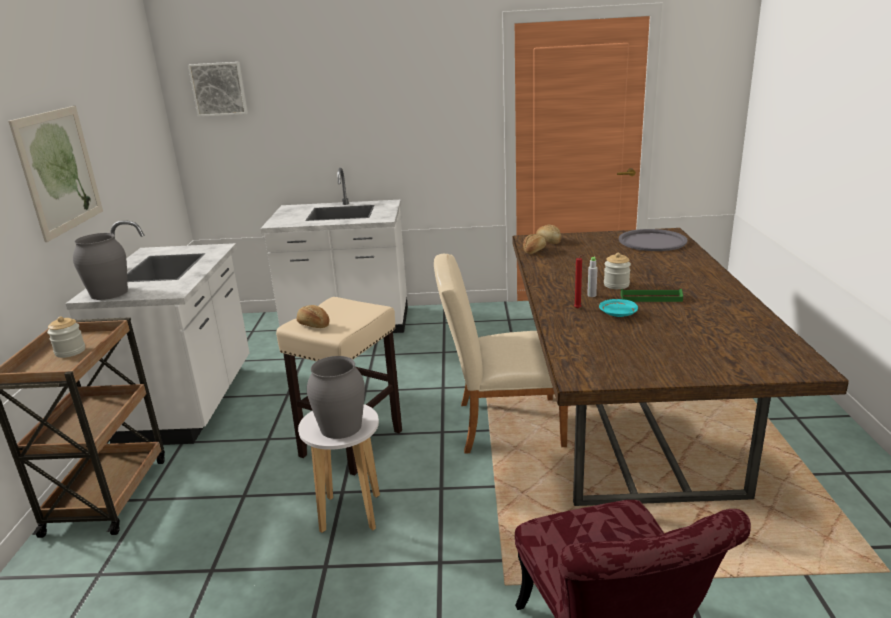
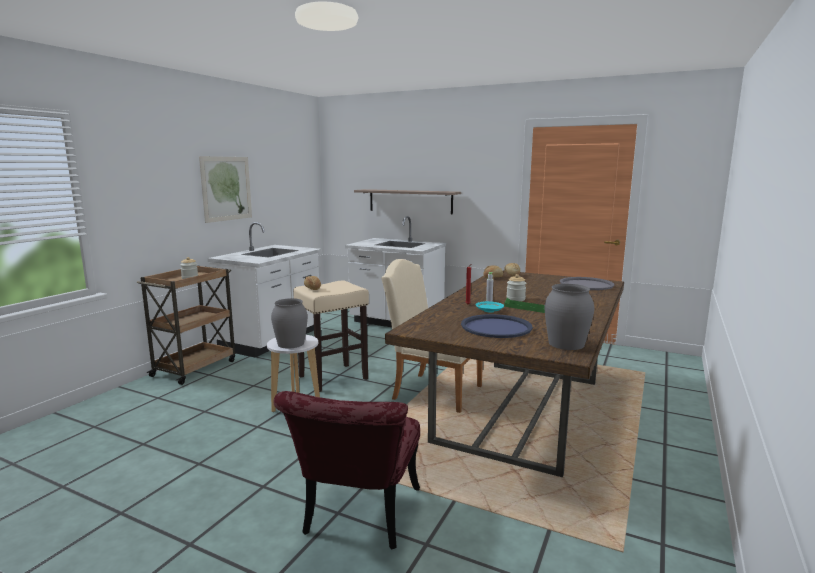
camera: 25 degrees right, 10 degrees down
(108, 293) = (230, 257): grey vase -> grey vase (565, 343)
(219, 89) = (349, 162): picture -> none
(335, 143) = (410, 201): none -> shelf
(668, 342) = (496, 327): none -> blue tray

